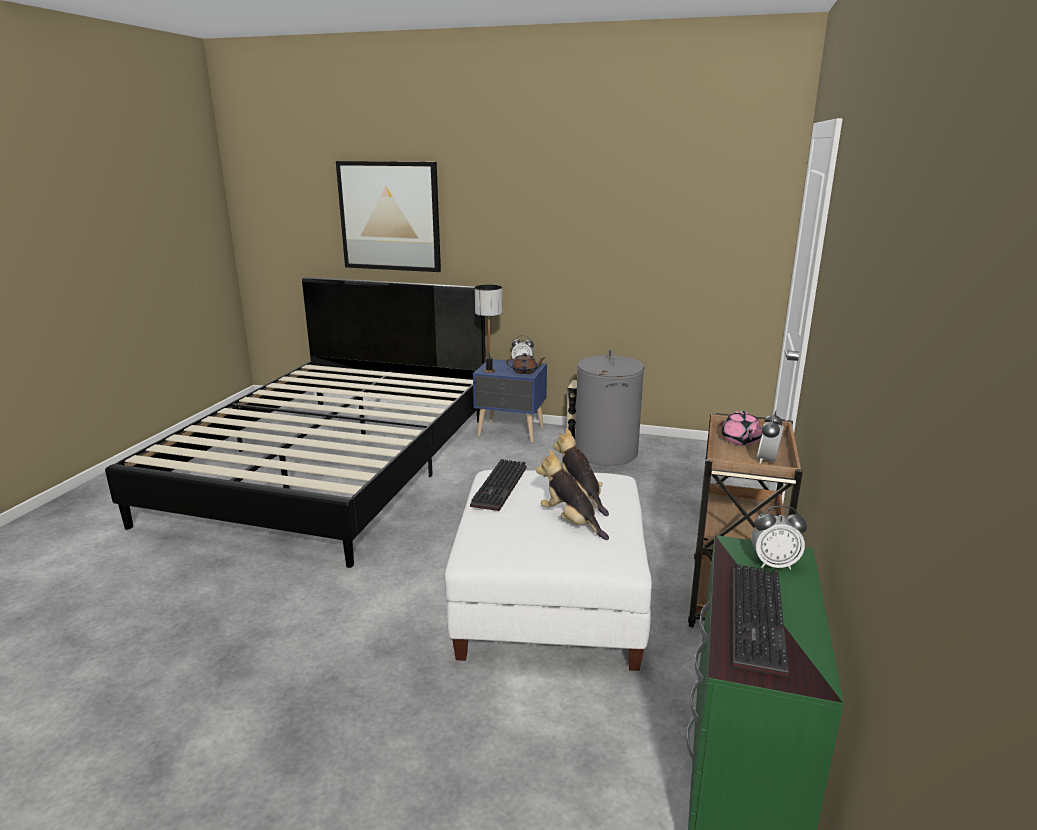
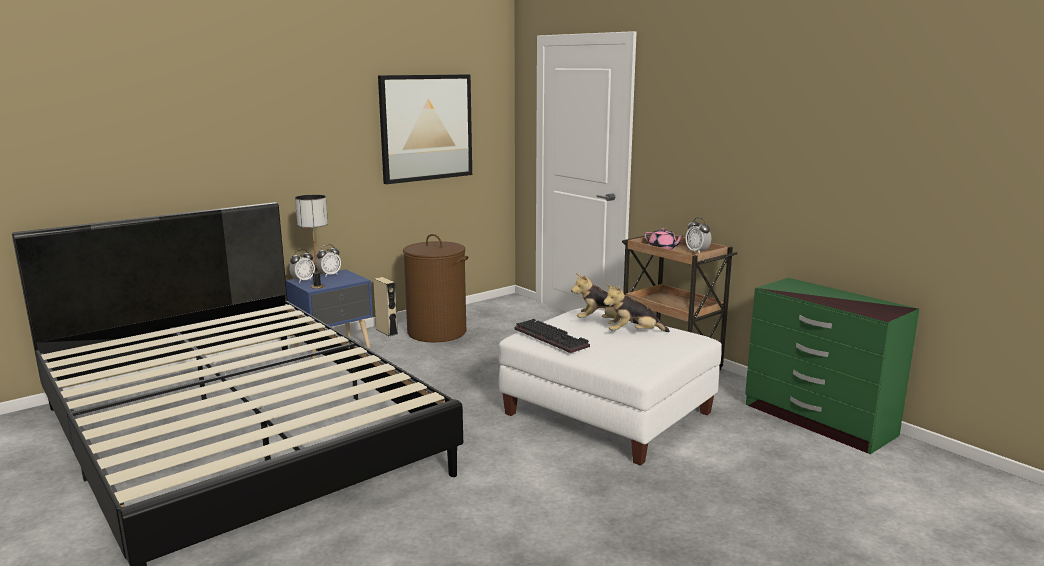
camera: 55 degrees left, 5 degrees down
(390, 216) = (141, 135): picture -> picture (426, 127)
(525, 372) = (349, 278): brown teapot -> none
(606, 453) = (437, 332): grey laundry basket -> brown laundry basket
(760, 621) = (848, 302): keyboard -> none
(774, 564) = (797, 286): alarm clock -> alarm clock (303, 281)

